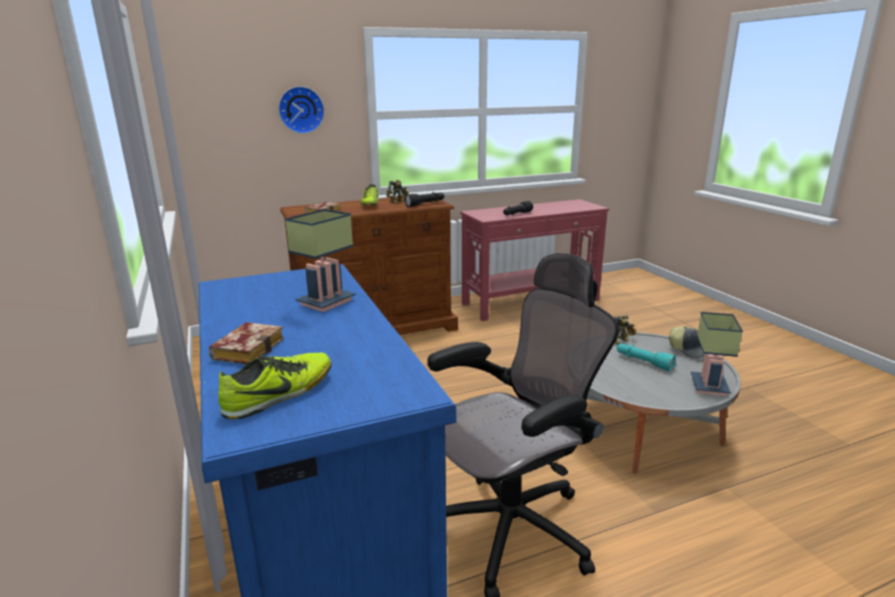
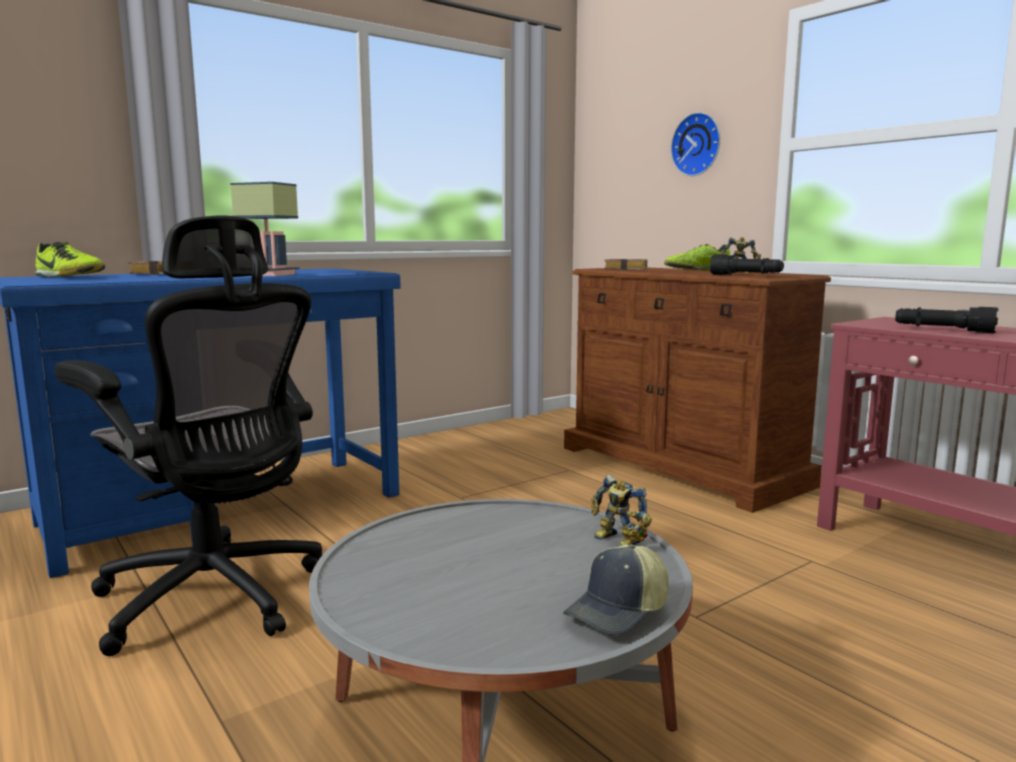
camera: 75 degrees right, 10 degrees down
(643, 362) = (521, 561): turquoise flashlight -> none
(711, 387) = (414, 625): table lamp -> none

